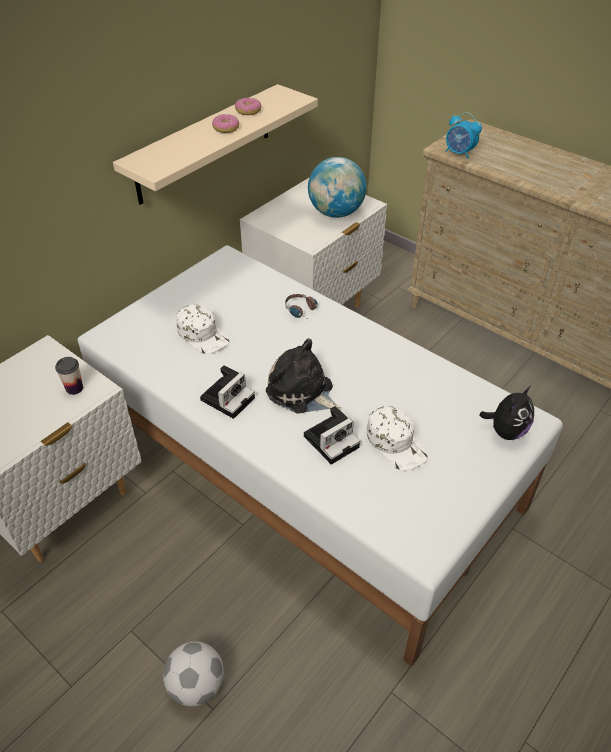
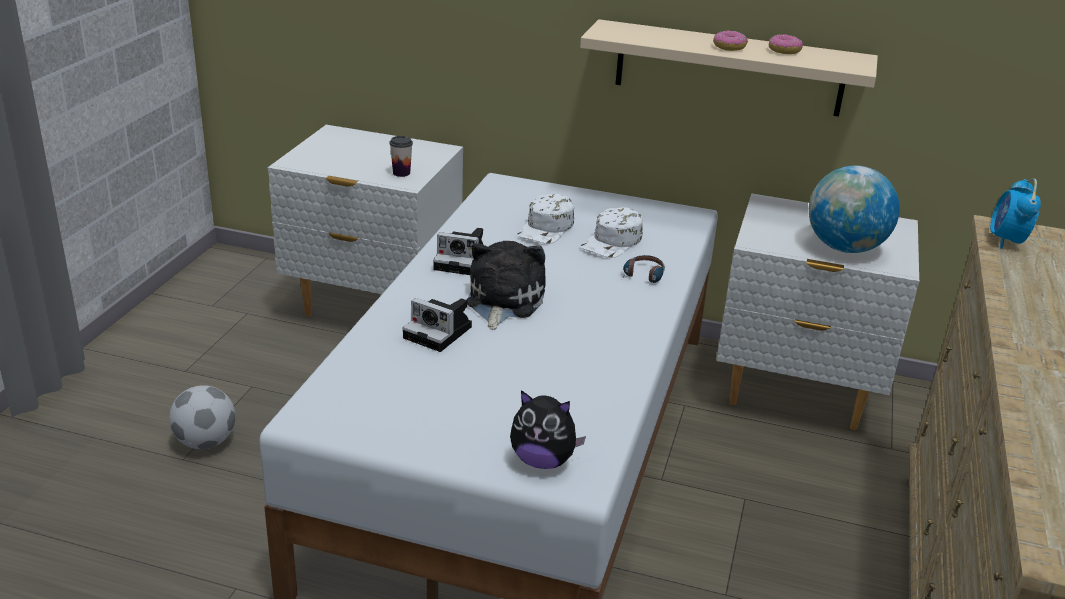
camera: 65 degrees right, 15 degrees down
(396, 443) = (463, 376): white cap -> white cap (612, 242)

